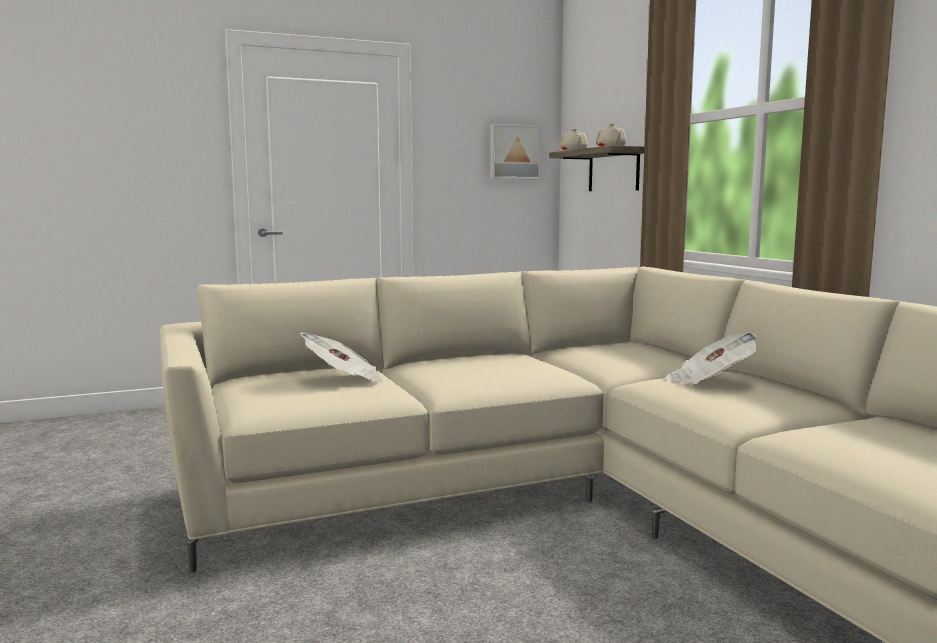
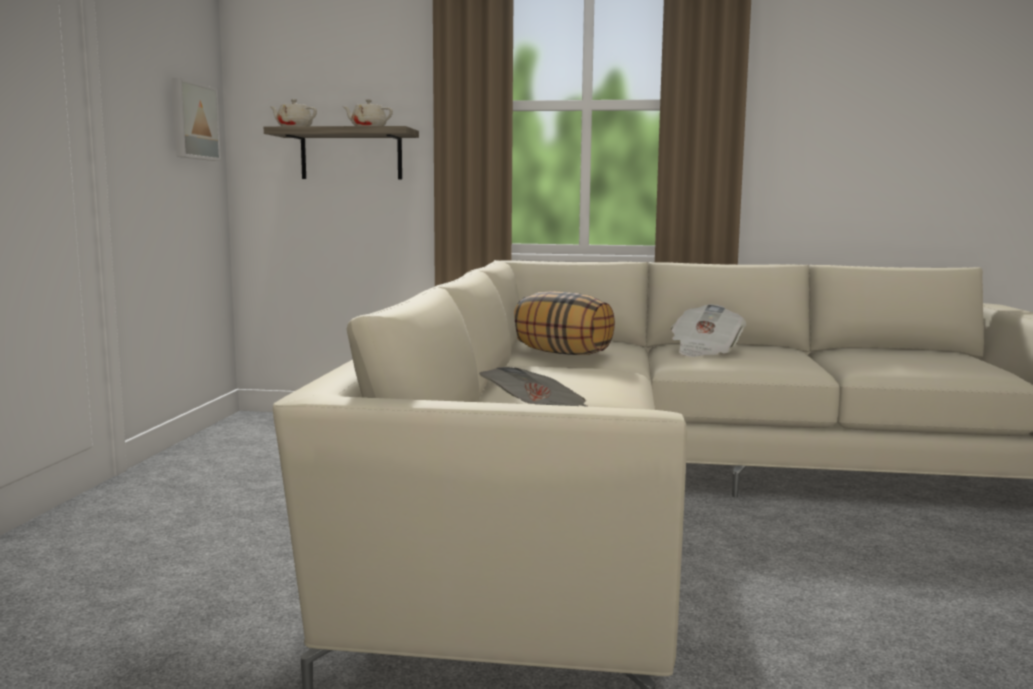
camera: 60 degrees left, 0 degrees up
(593, 355) = (563, 353): none -> pillow

